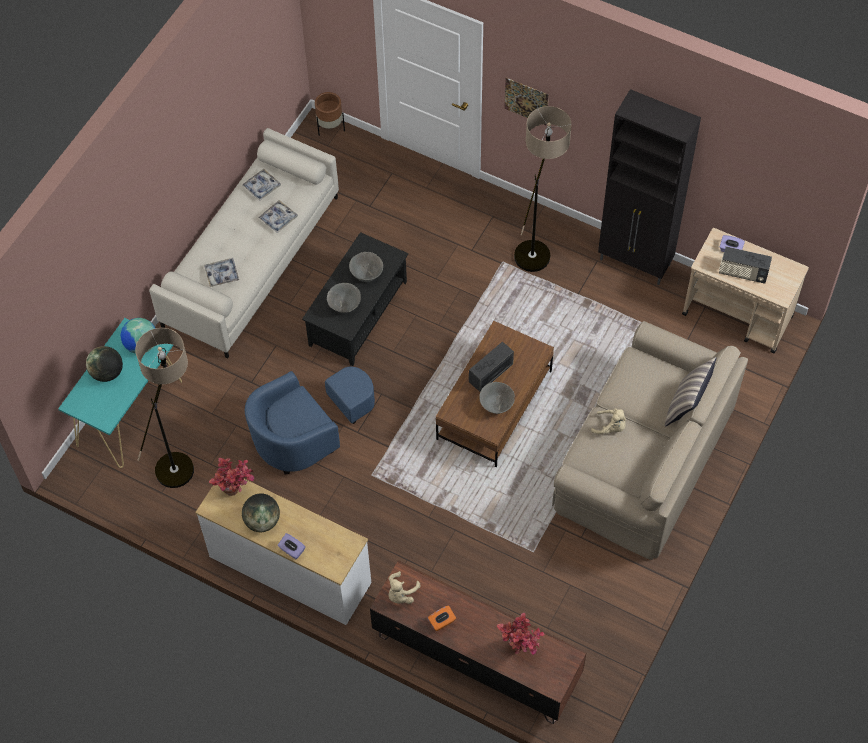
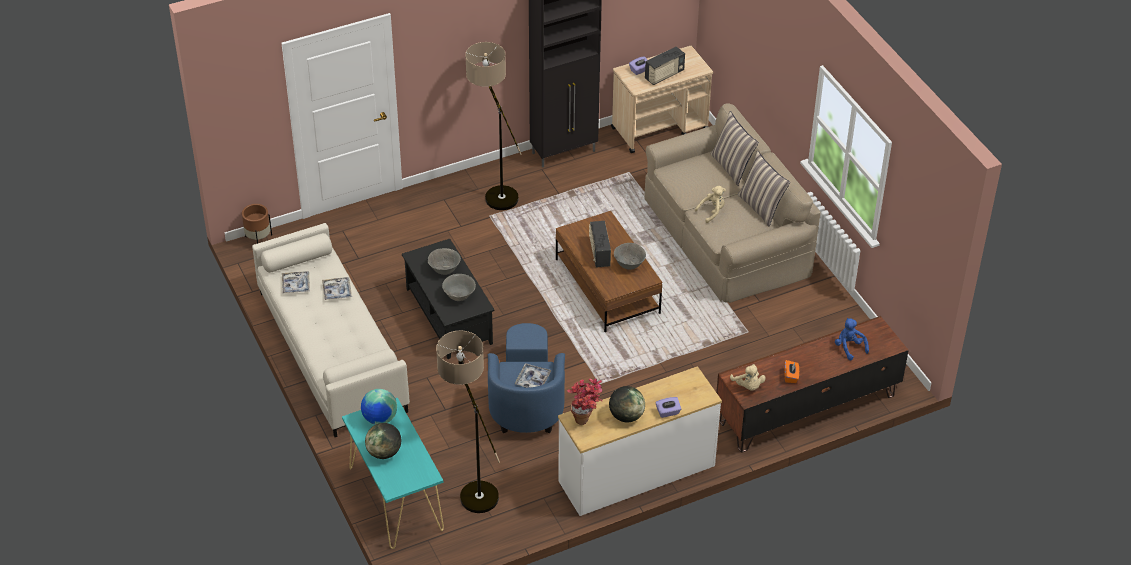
camera: 55 degrees left, 15 degrees down
(222, 274) = (352, 350): tray -> tray (533, 380)
(520, 649) = (849, 347): potted plant -> blue plush toy
(526, 101) = (438, 66): picture -> none
(652, 463) = (761, 207): none -> pillow

